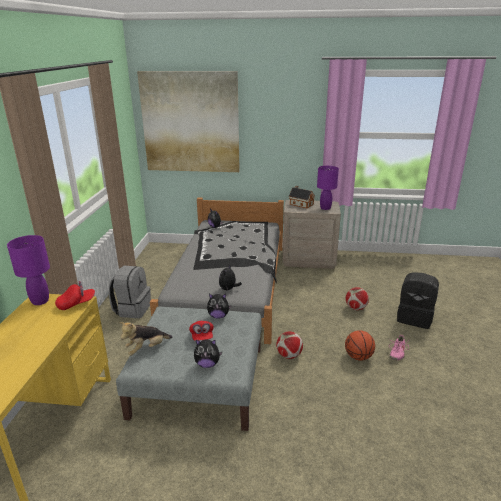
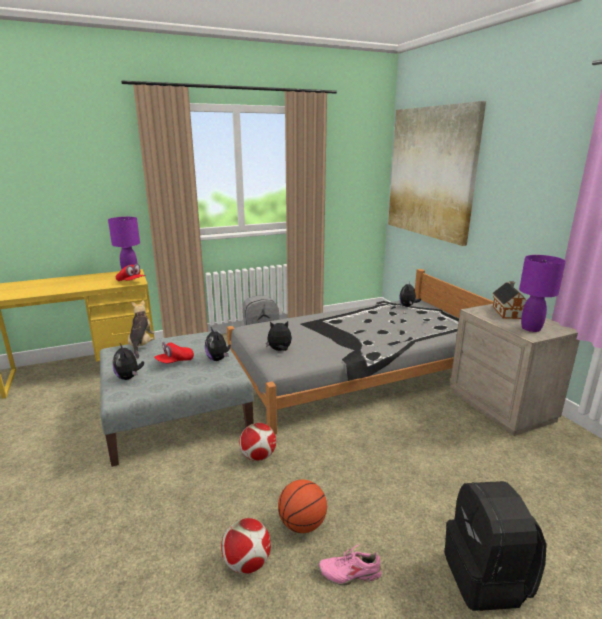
camera: 60 degrees right, 5 degrees down
(147, 349) = (142, 345): plush toy -> plush toy turned 60 degrees clockwise
(356, 308) = (429, 488): football -> football (247, 563)

